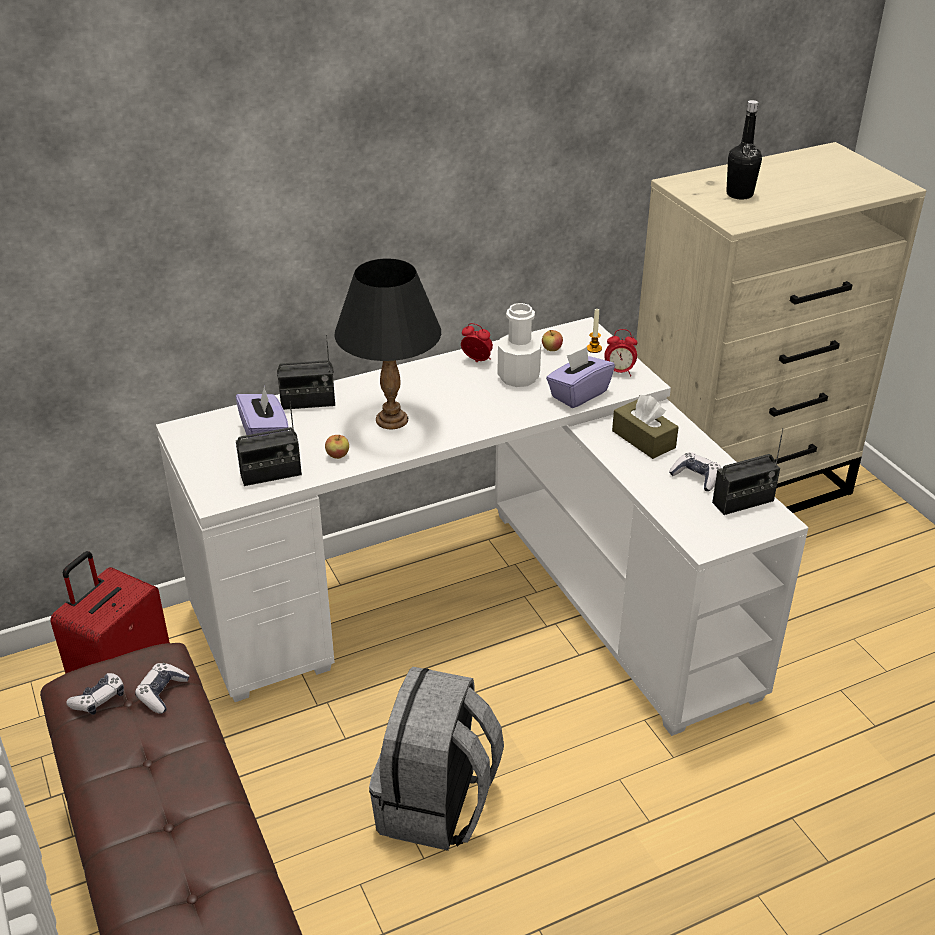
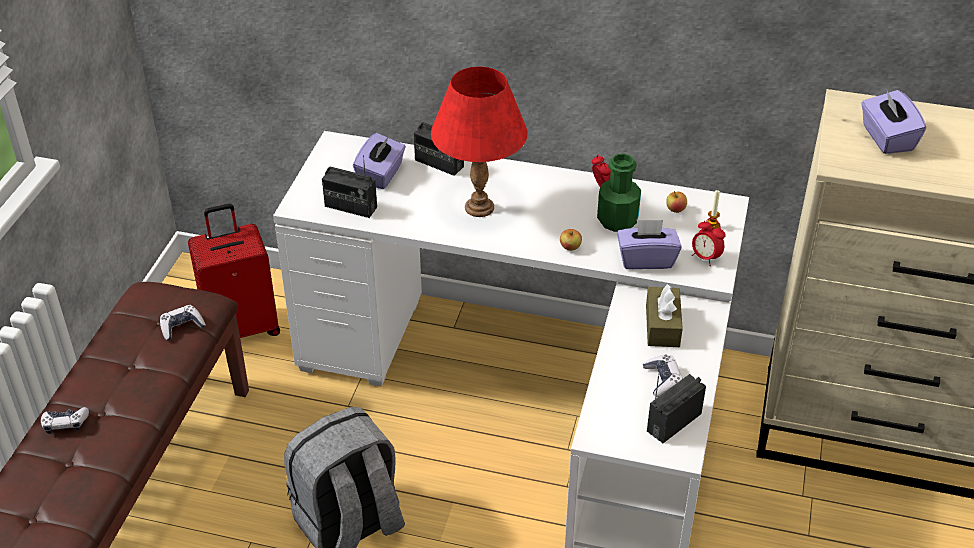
camera: 40 degrees right, 5 degrees up
(99, 699) = (146, 309): game controller -> game controller (65, 424)
(338, 455) = (409, 216): apple -> apple (570, 247)
(392, 419) = (480, 207): black table lamp -> red table lamp
(518, 377) = (617, 220): white bottle -> green bottle
(739, 194) = (886, 138): black bottle -> purple tissue box
(743, 502) = (673, 422): radio -> radio turned 120 degrees clockwise

